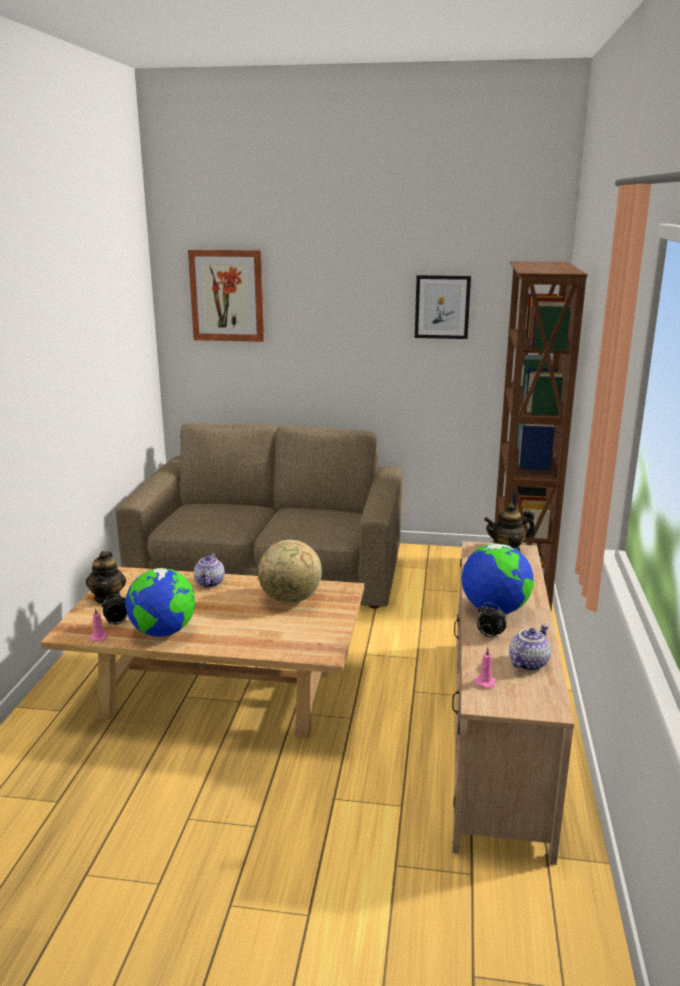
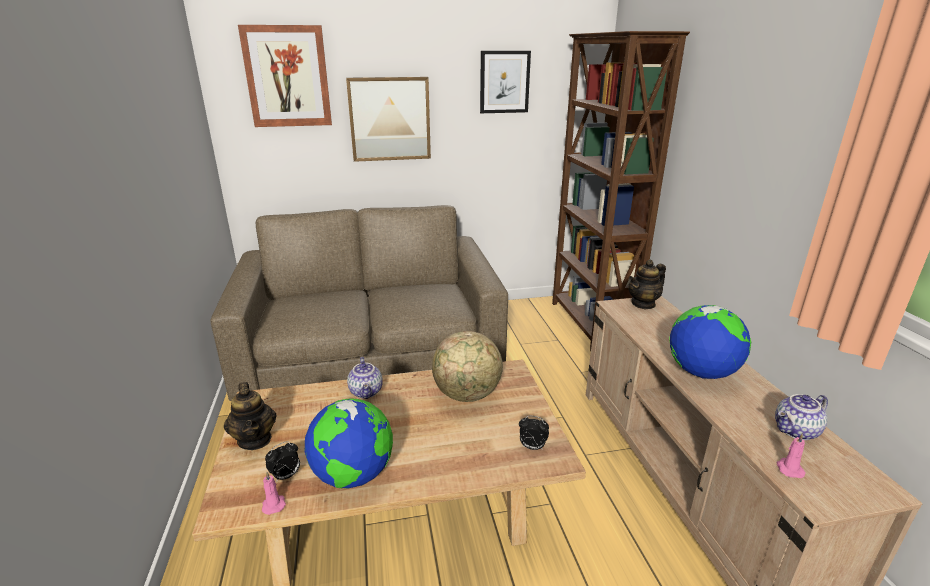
camera: 20 degrees left, 5 degrees up
(320, 339) = (389, 119): none -> picture
(489, 636) = (729, 405): alarm clock -> alarm clock (532, 447)
(527, 663) = (796, 431): teapot -> teapot turned 135 degrees counterclockwise

